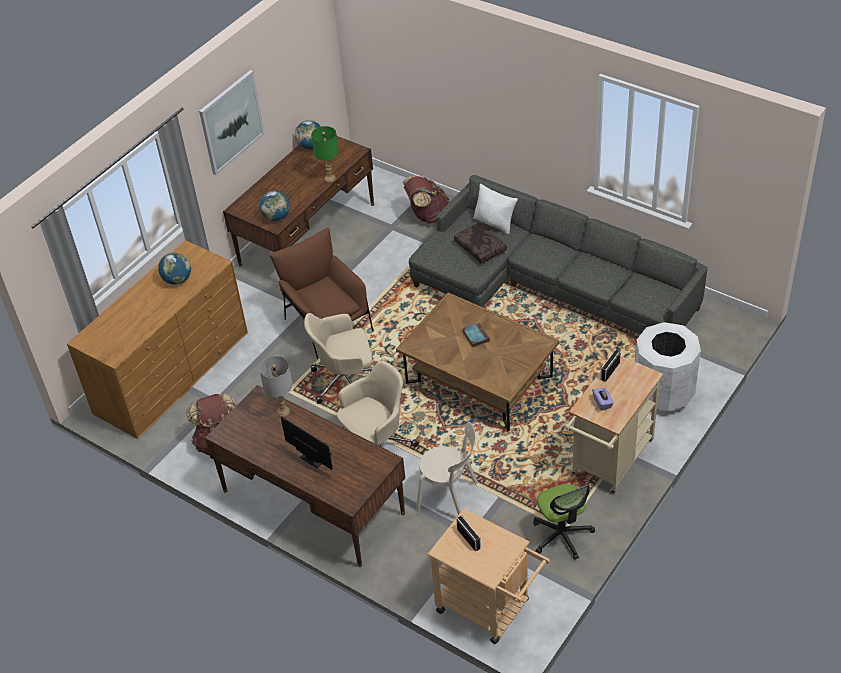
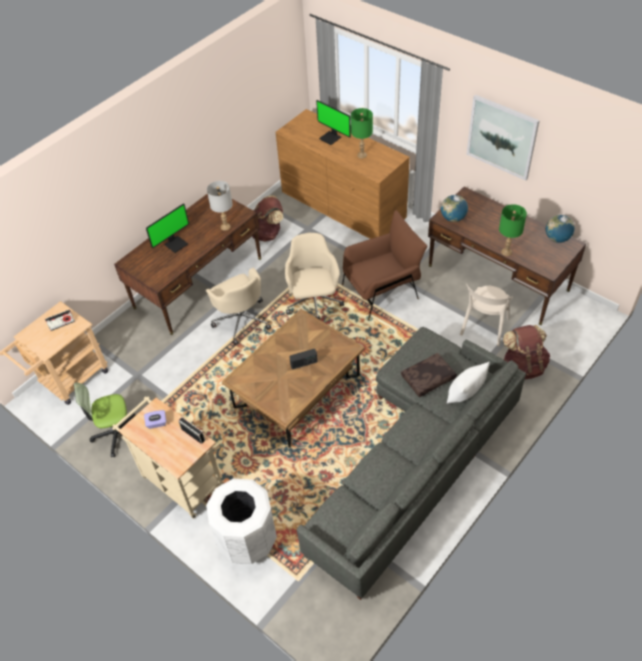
camera: 95 degrees right, 5 degrees up
(137, 311) = (331, 138): none -> monitor
(177, 280) = (362, 155): globe -> green table lamp
(450, 497) = (177, 363): beige chair -> beige chair (484, 328)
(475, 336) = (304, 363): book -> radio

